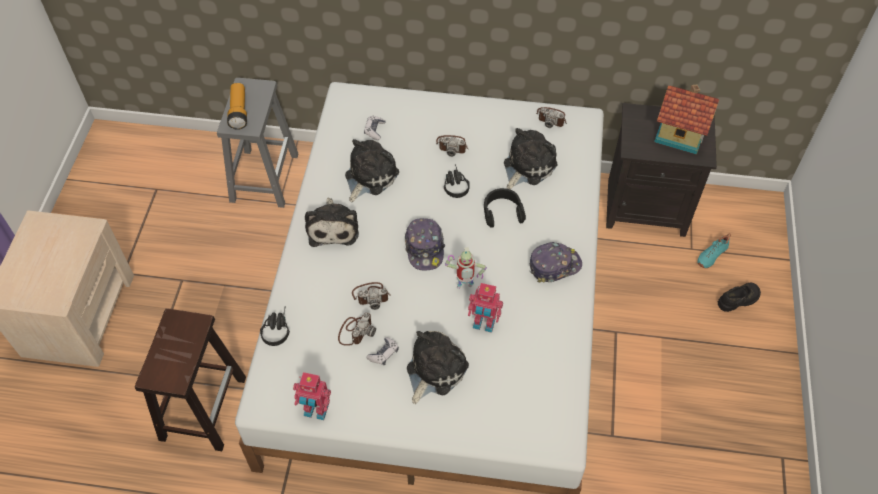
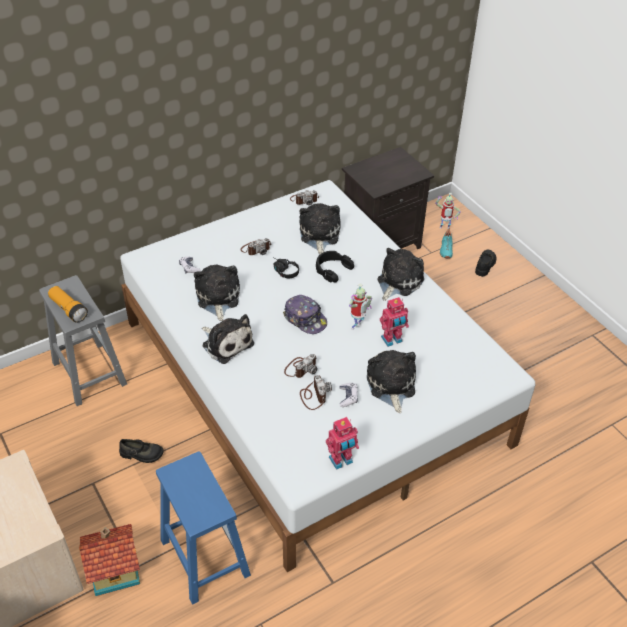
camera: 40 degrees left, 10 degrees down
(203, 406) = (204, 556): brown stool -> blue stool
(238, 280) = (141, 454): none -> black shoe
(276, 328) = (256, 429): black headphones -> none
(554, 265) = (398, 281): cap -> plush toy
(680, 132) = (393, 166): toy house -> toy house (114, 569)
(734, 230) = (444, 228): none -> toy robot

